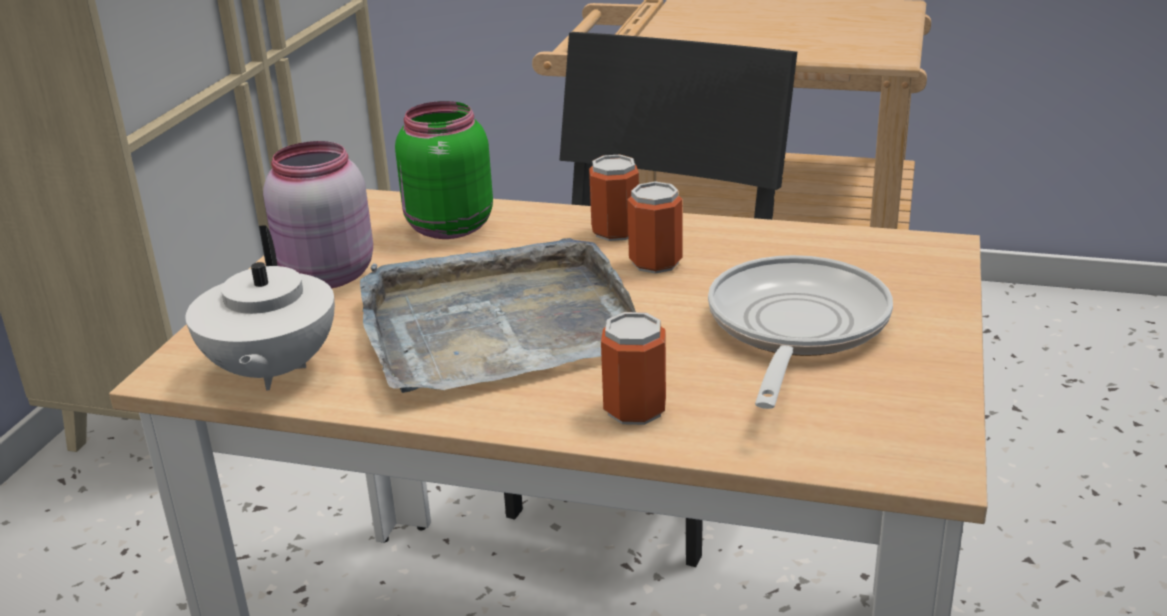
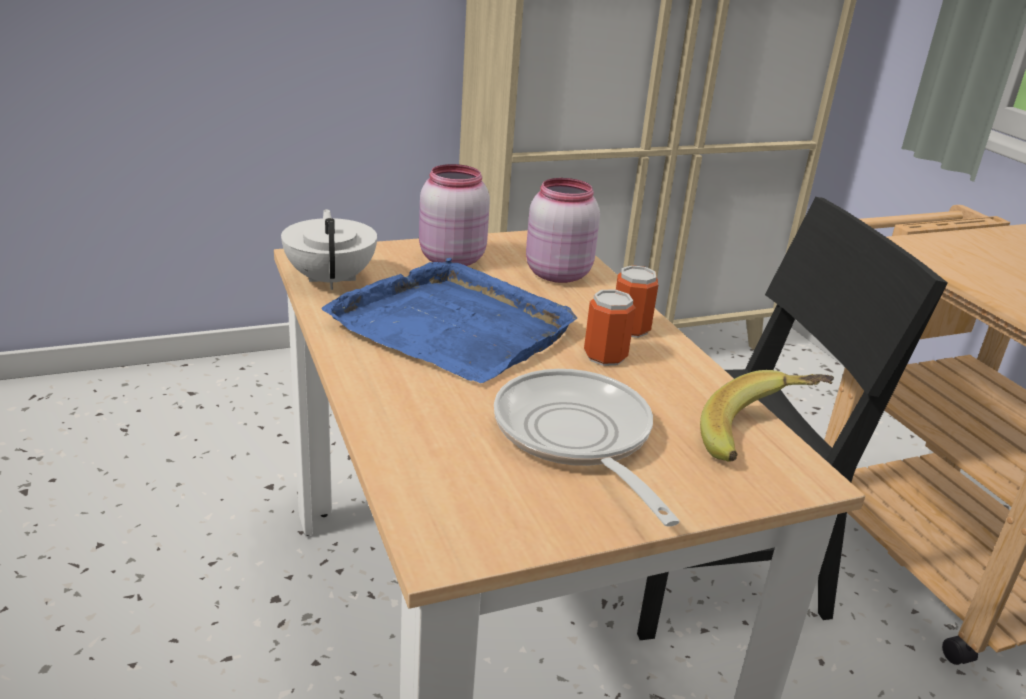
camera: 50 degrees right, 0 degrees up
(270, 372) = (331, 279): white teapot -> white teapot turned 120 degrees clockwise
(447, 228) = (556, 273): green jar -> pink jar
(497, 325) = (454, 326): grey tray -> blue tray
(635, 409) = (400, 403): can -> none
(794, 329) = (576, 438): frying pan -> frying pan turned 90 degrees counterclockwise
(868, 245) = (759, 440): none -> banana

